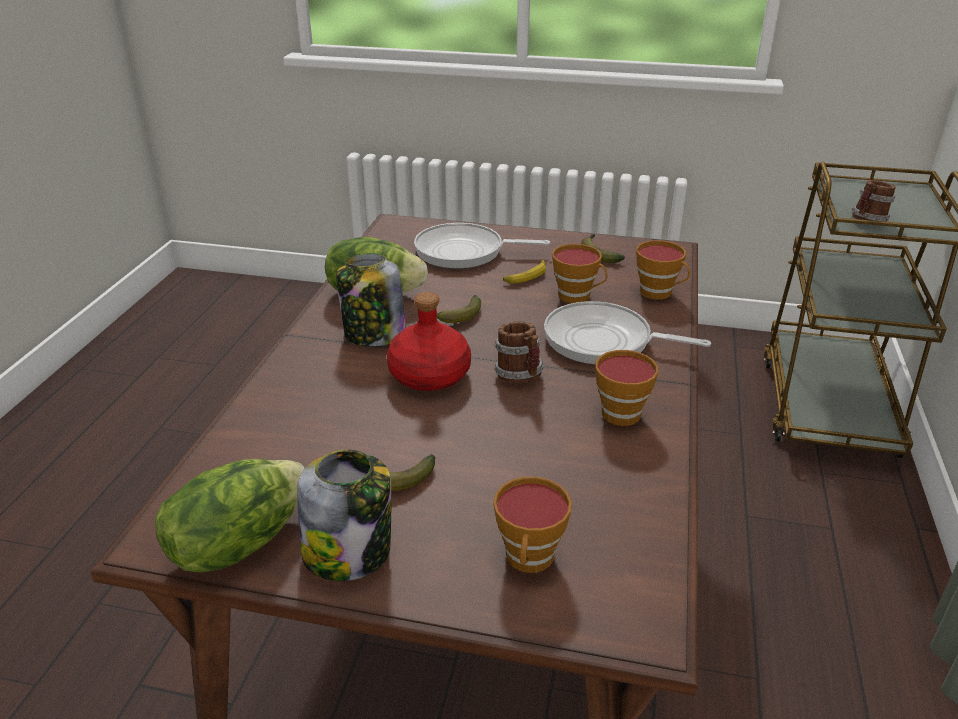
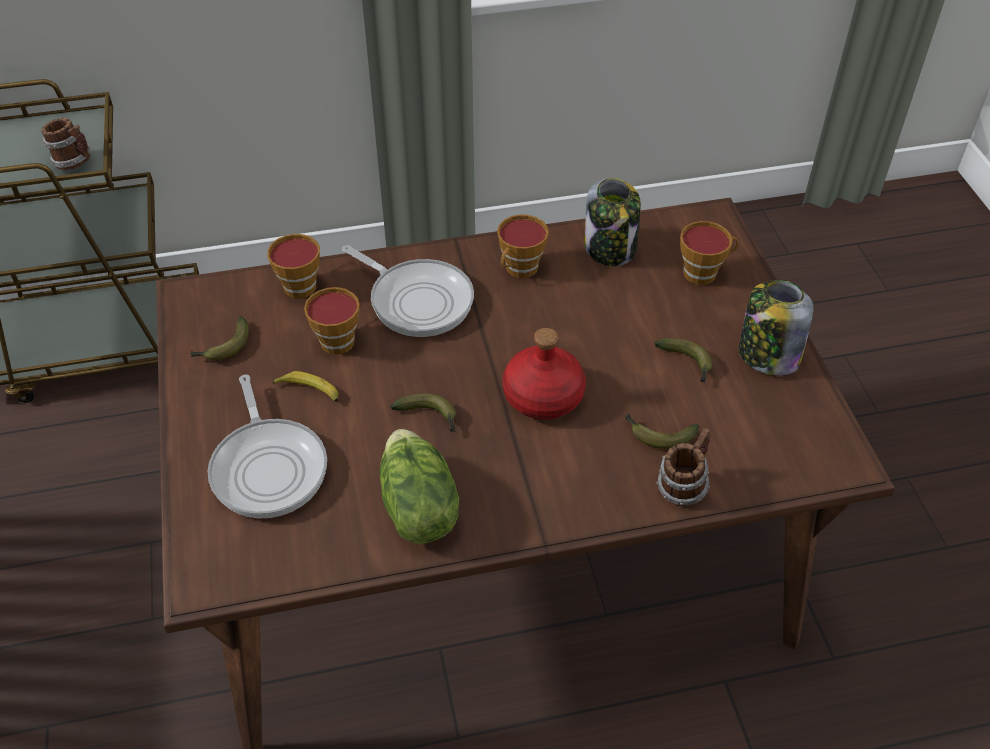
camera: 115 degrees left, 15 degrees up
(238, 542) = (808, 416): lettuce -> none
(324, 423) = (657, 435): none -> banana
(374, 335) = (502, 467): jar -> jar (610, 248)
(520, 377) = (508, 336): mug -> mug (682, 486)
(604, 341) = (417, 300): frying pan -> frying pan turned 45 degrees counterclockwise

